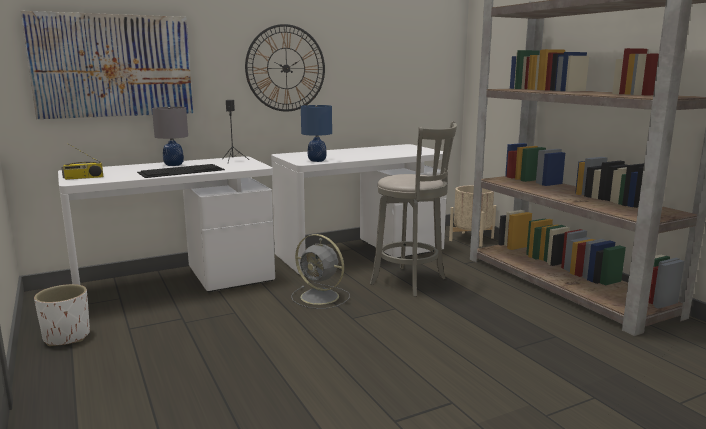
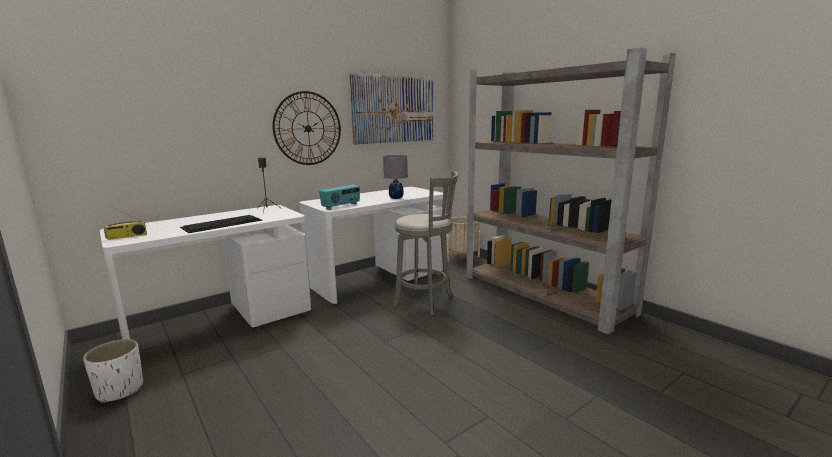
camera: 10 degrees left, 0 degrees up
(113, 66) = (149, 130): picture -> picture (394, 109)
(173, 165) = (213, 217): grey table lamp -> grey table lamp (395, 198)
(317, 161) = (341, 206): blue table lamp -> radio
(321, 297) = (354, 323): grey fan -> none

